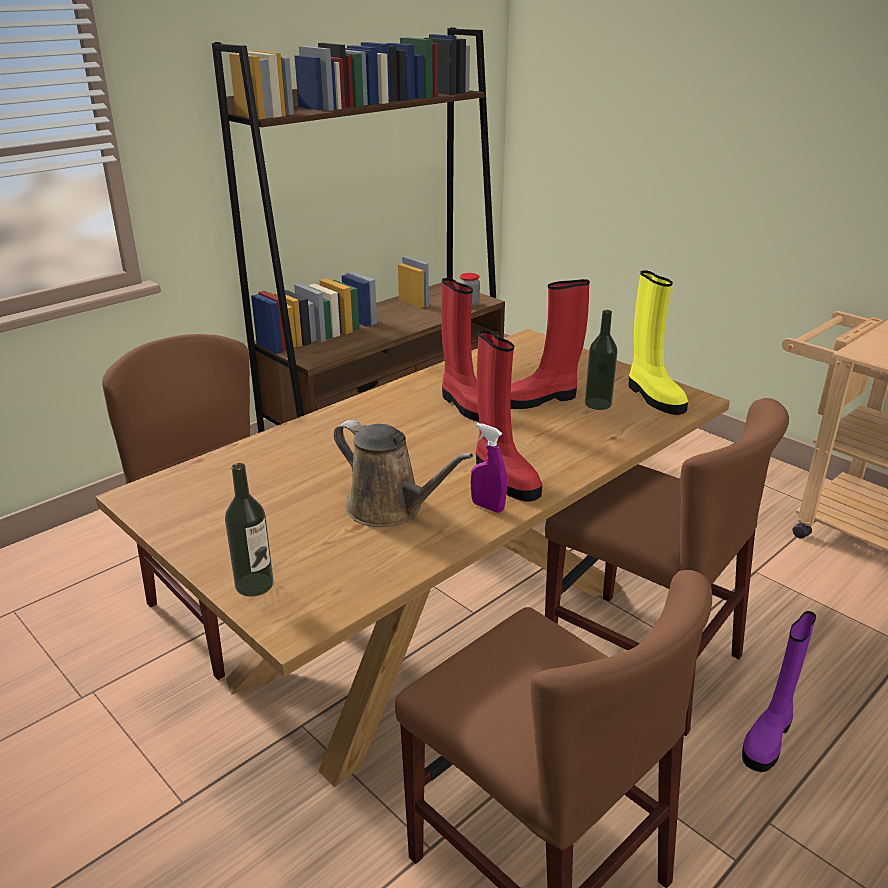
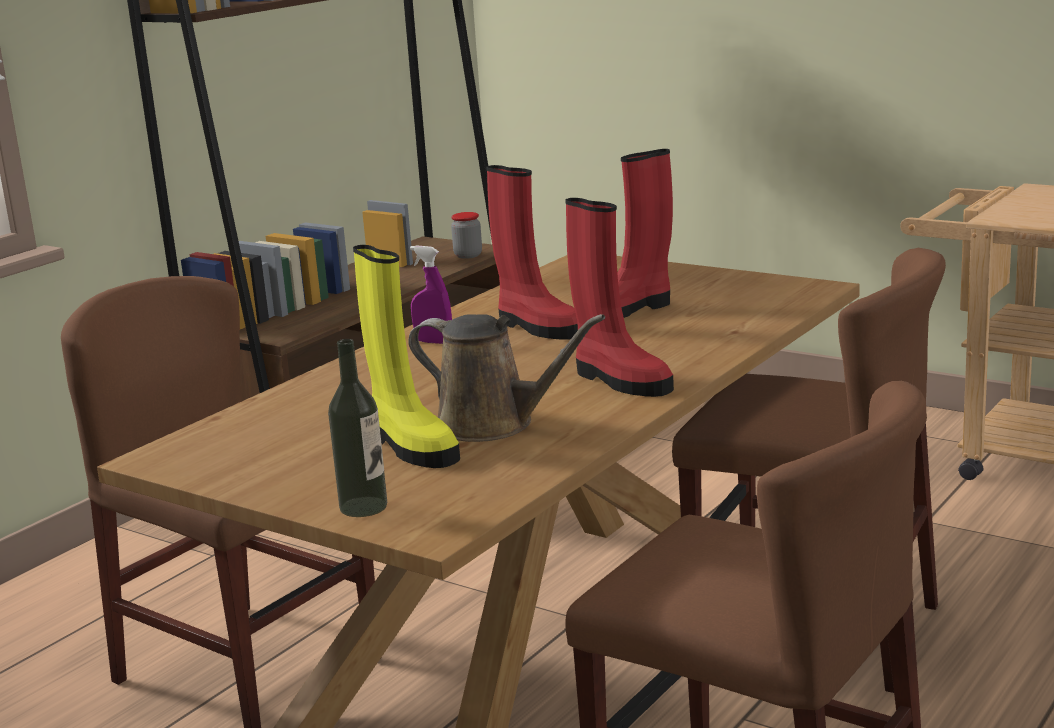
camera: 10 degrees left, 10 degrees down
(487, 507) = (613, 407): purple spray bottle -> purple spray bottle (433, 342)
(598, 404) = (701, 305): bottle -> none
(653, 397) = (766, 291): yellow boot -> yellow boot (410, 446)
(768, 738) = (996, 678): purple boot -> none

